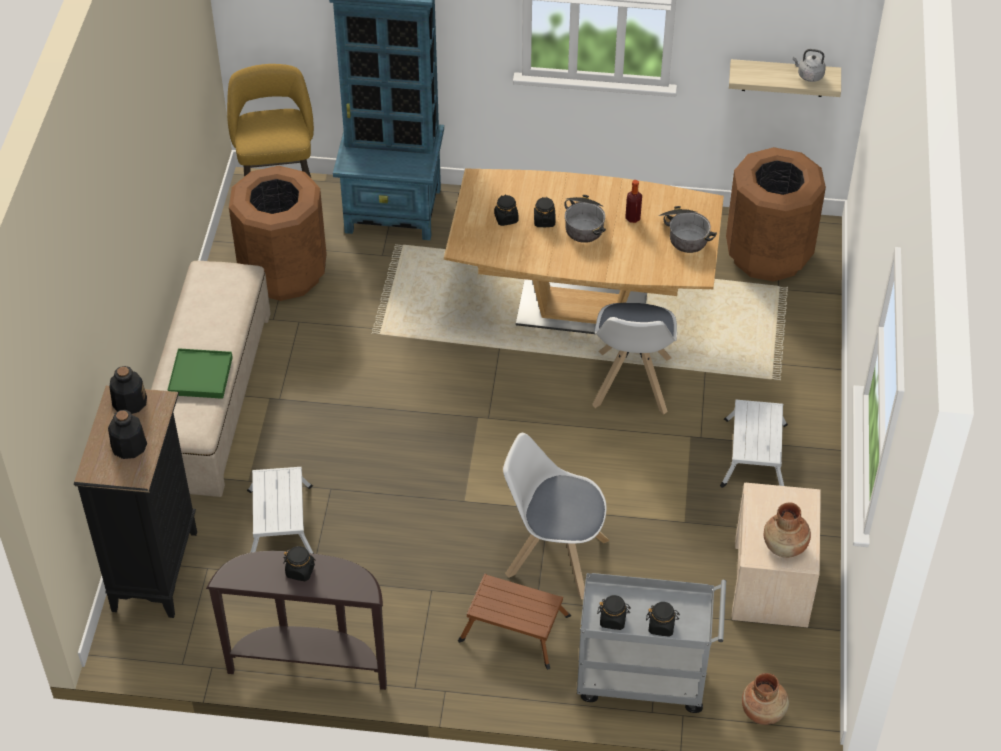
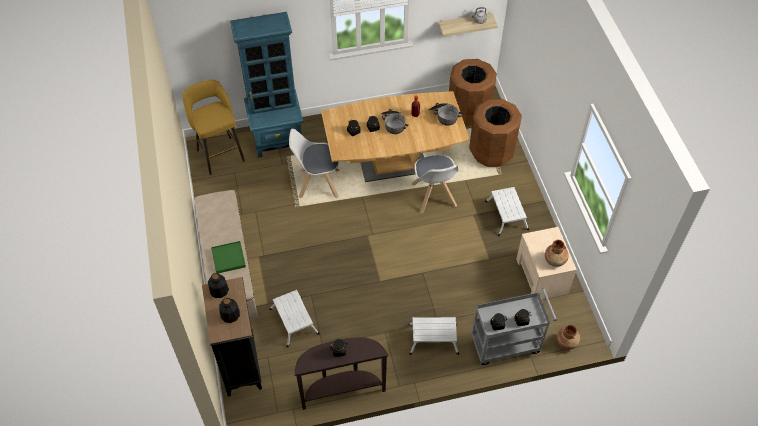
camera: 20 degrees left, 5 degrees up
(284, 273) = (236, 187): brown trash can -> brown trash can (491, 152)
(514, 628) = (433, 338): brown step ladder -> white step ladder
(554, 556) = (436, 295): chair -> chair (317, 183)

